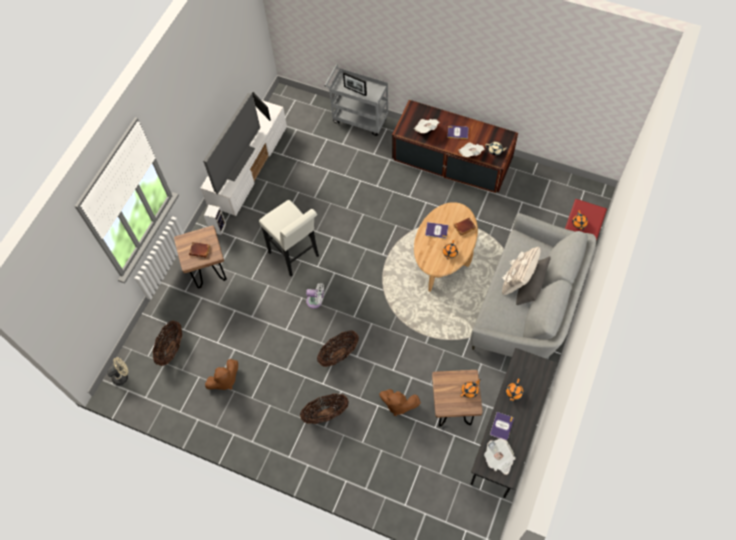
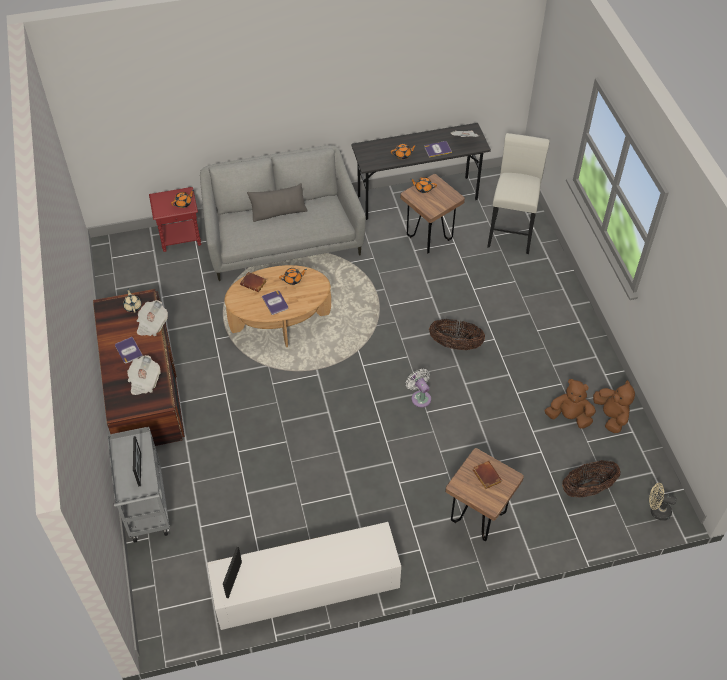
camera: 130 degrees left, 10 degrees down
(218, 227) = (416, 555): speaker -> none
(236, 161) = (332, 555): television -> none
(296, 256) = (385, 449): white stool -> white stool (511, 232)
(325, 413) = (518, 320): basket -> none
(398, 404) = (459, 276): brown plush toy -> brown plush toy (611, 416)
(516, 280) = (281, 221): beige pillow -> none

